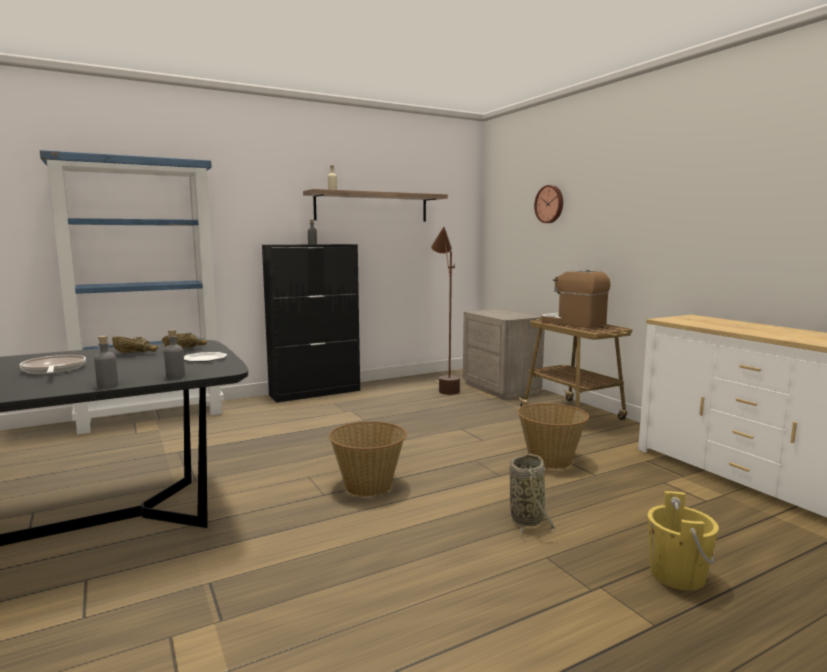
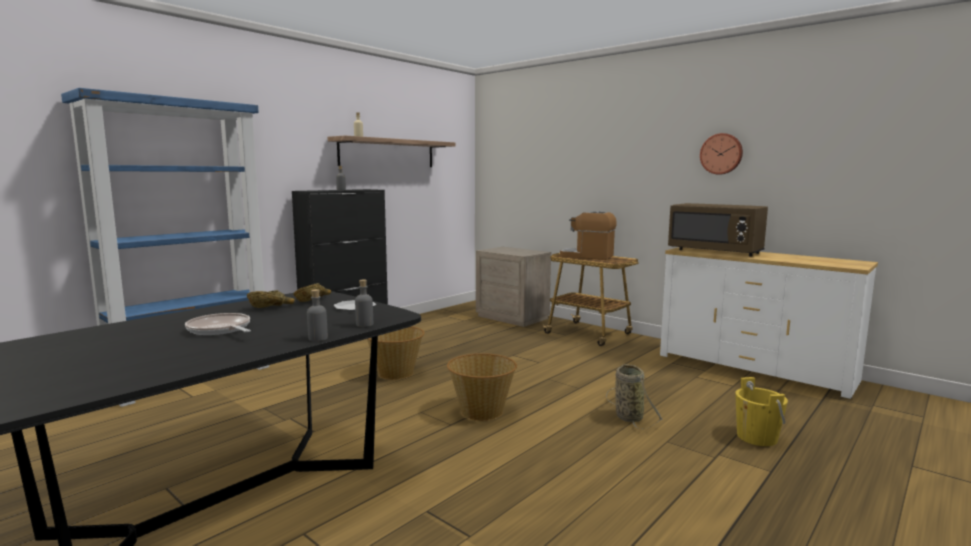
camera: 20 degrees left, 0 degrees up
(444, 387) = (463, 321): brown floor lamp -> none
(550, 204) = (550, 154): wall clock -> wall clock (721, 154)
(550, 460) = (605, 371): basket -> basket (396, 373)
(712, 324) = (715, 251): none -> brown microwave

